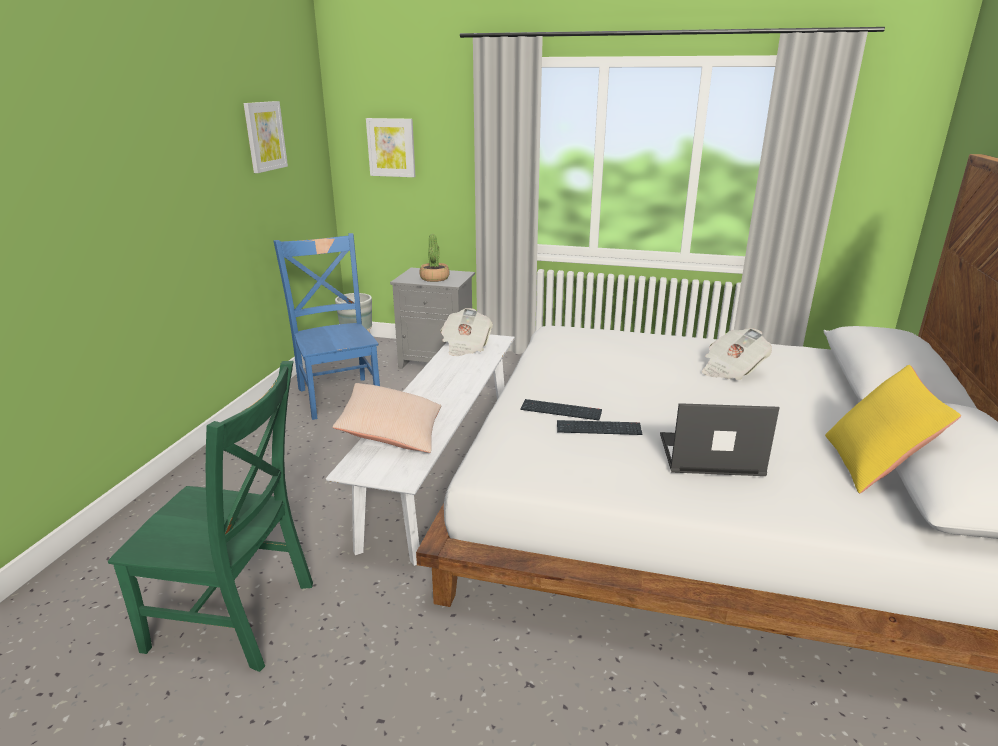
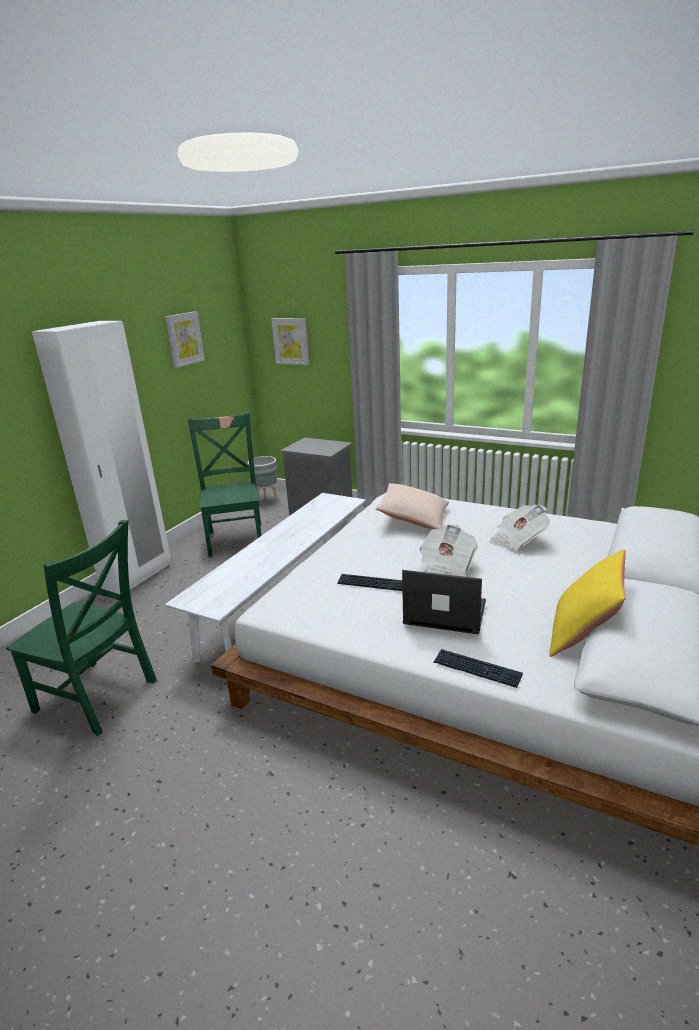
camera: 15 degrees right, 0 degrees up
(223, 452) = (137, 577): none -> white wardrobe
(339, 395) = (236, 538): blue chair -> green chair
(392, 433) = (227, 574): beige pillow -> beige pillow (413, 518)
(434, 278) = (316, 448): potted plant -> none
(465, 346) = (322, 506): newspaper -> newspaper (446, 567)
(560, 411) = (351, 566): keyboard -> keyboard (477, 669)

